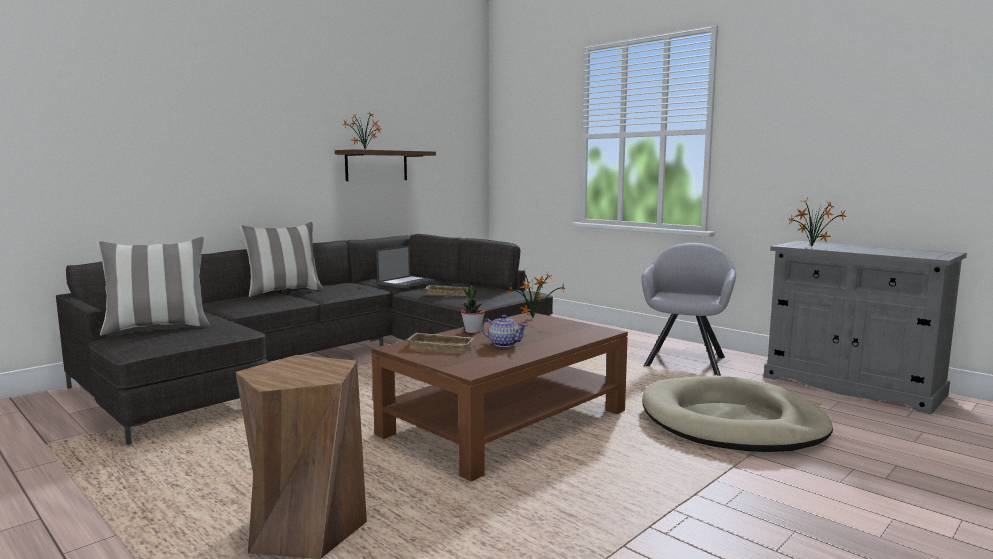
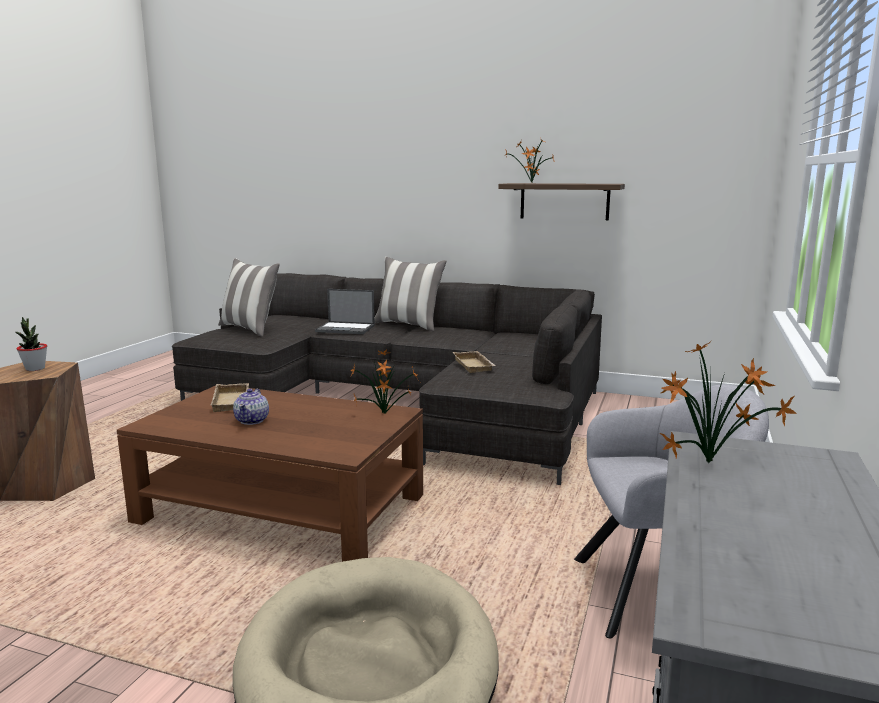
camera: 65 degrees right, 5 degrees up
(406, 282) = (511, 344): laptop -> laptop (346, 328)
(473, 331) = (301, 402): potted plant -> potted plant (35, 369)

